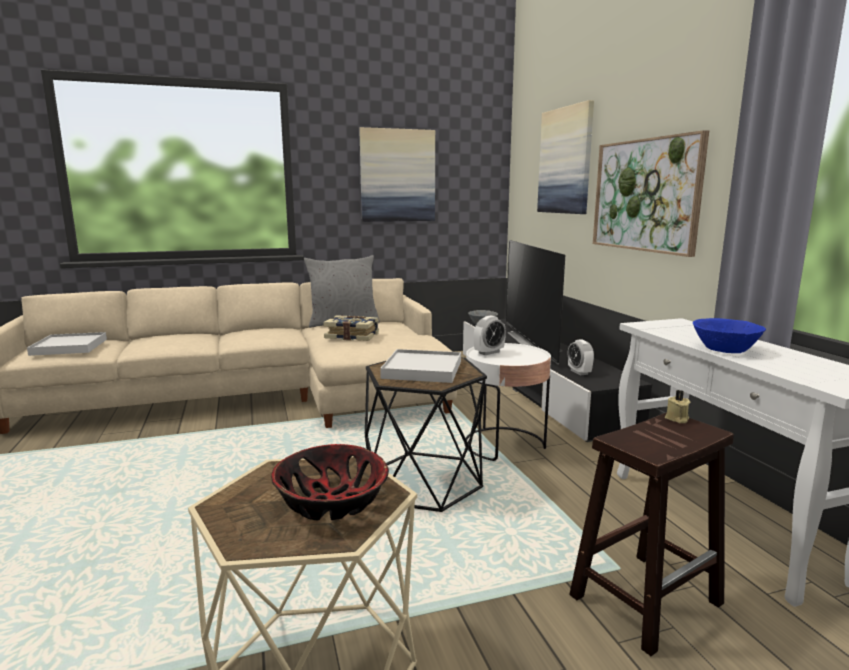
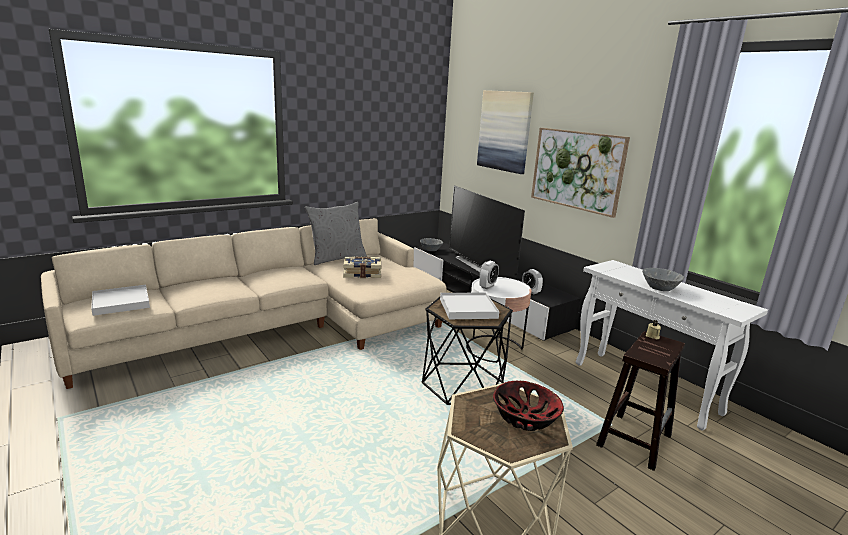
camera: 20 degrees left, 5 degrees up
(397, 176) = (365, 131): picture -> none
(724, 349) = (659, 288): blue bowl -> grey bowl

